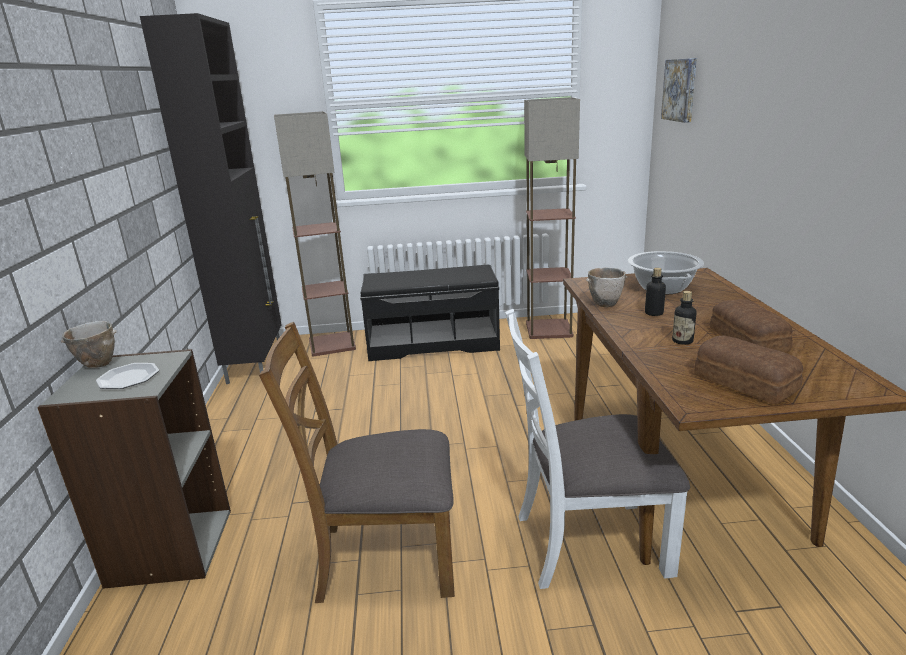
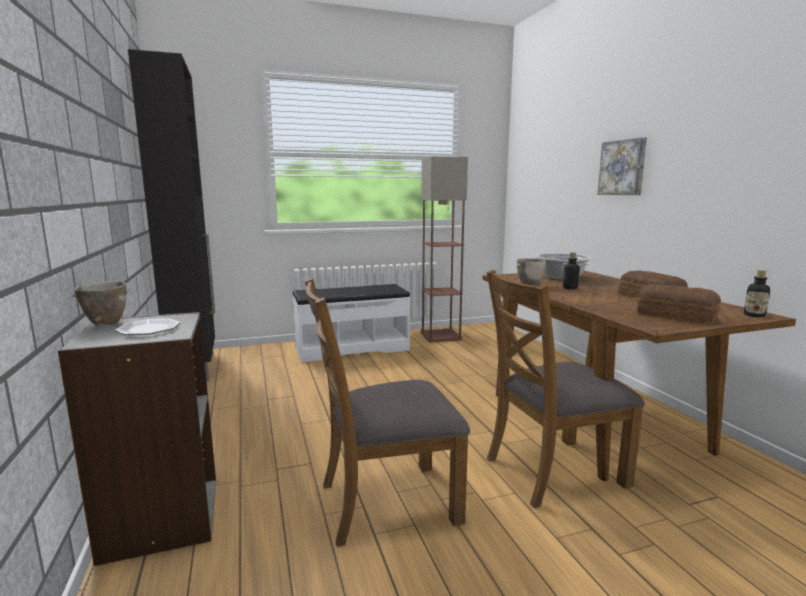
camera: 15 degrees left, 10 degrees down
(332, 344) = (262, 352): floor lamp -> none
(433, 343) = (351, 348): black bench -> white bench
(589, 542) = (553, 471): white chair -> brown chair
(681, 90) = (533, 156): picture -> picture (623, 168)
(682, 341) = (607, 299): bottle -> bottle (754, 315)

